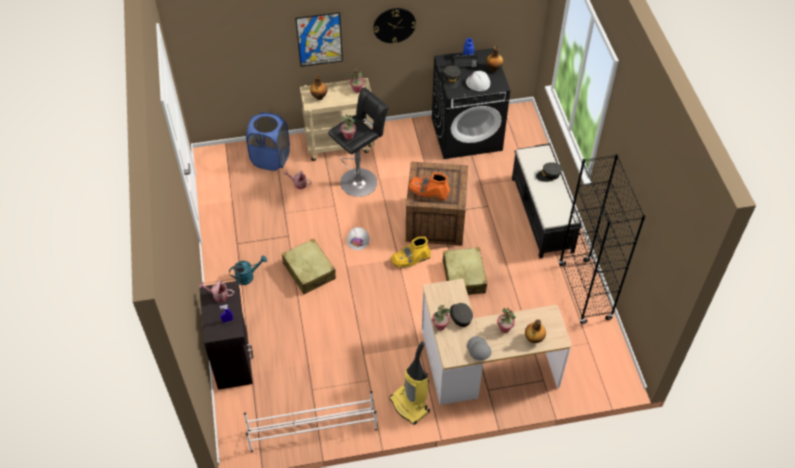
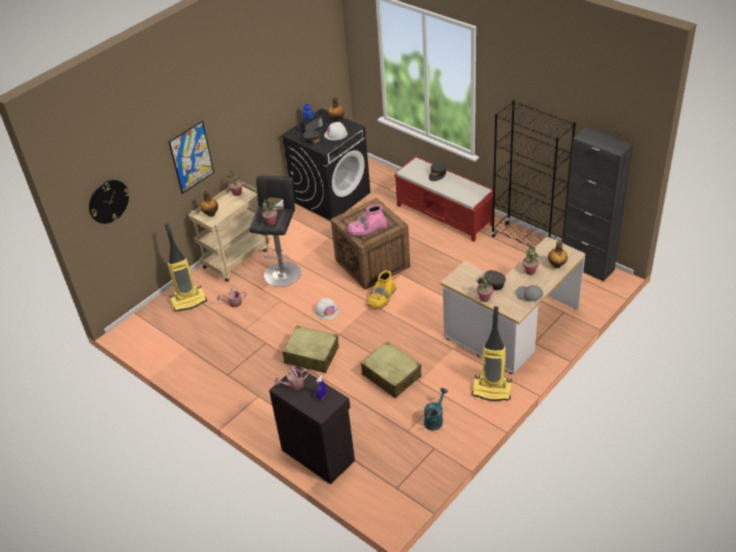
camera: 35 degrees left, 10 degrees down
(248, 276) = (264, 391): turquoise watering can -> turquoise watering can (435, 419)
(271, 159) = (189, 300): blue laundry basket -> vacuum cleaner
(312, 429) = (438, 457): white shoe rack -> none
(394, 25) = (245, 116): wall clock -> wall clock (108, 201)
(428, 191) = (367, 229): orange boot -> pink boot
(463, 277) = (434, 285): beige suitcase -> beige suitcase (391, 376)
(542, 215) = (445, 215): black bench -> red bench
(613, 352) = (587, 266): none -> black cabinet

